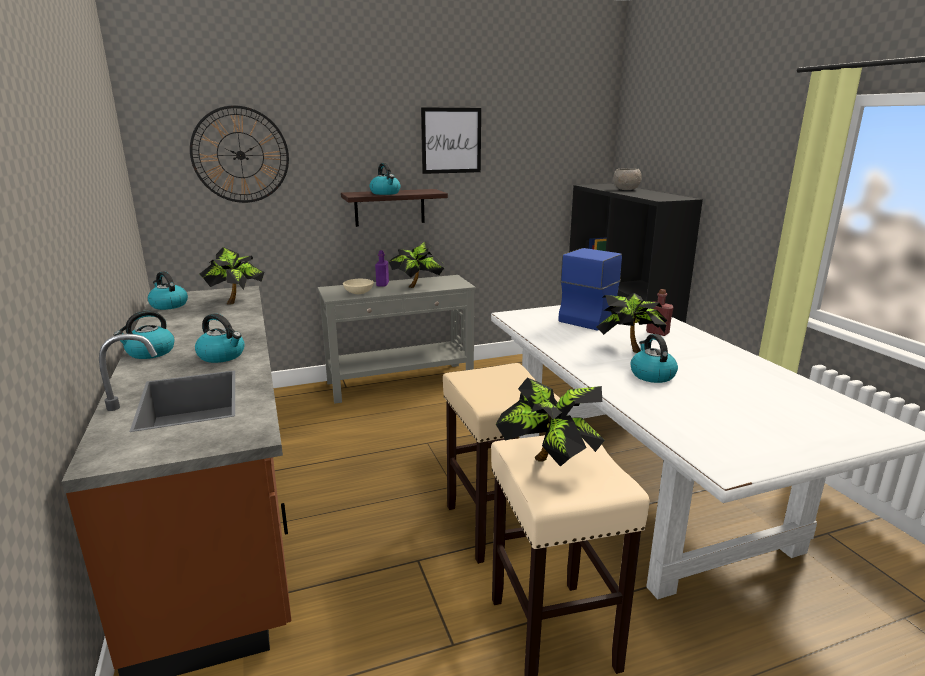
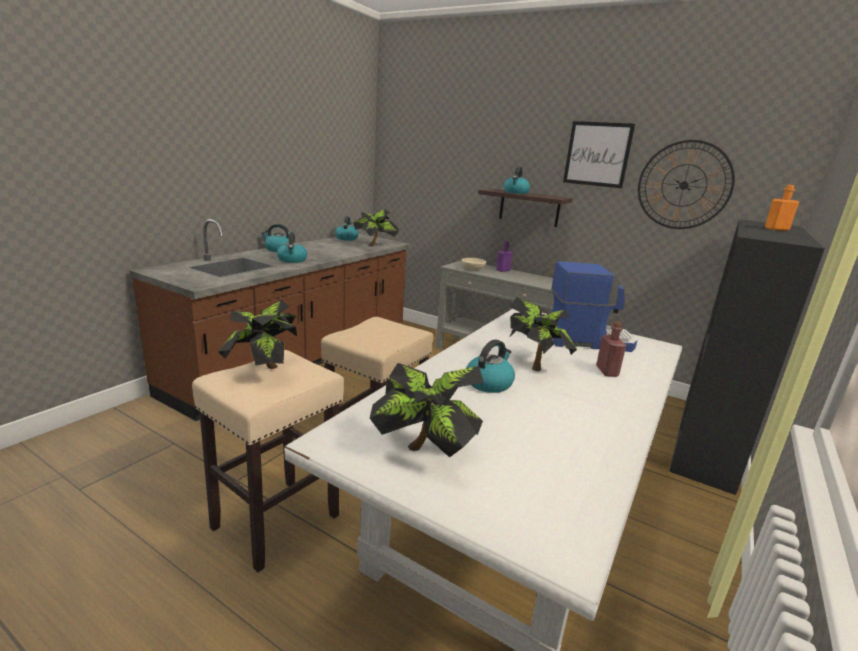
camera: 50 degrees right, 0 degrees up
(240, 155) = (433, 151): wall clock -> wall clock (684, 185)
(417, 286) = (521, 278): potted plant -> potted plant (425, 453)
(626, 189) = (776, 229): grey bowl -> orange bottle

